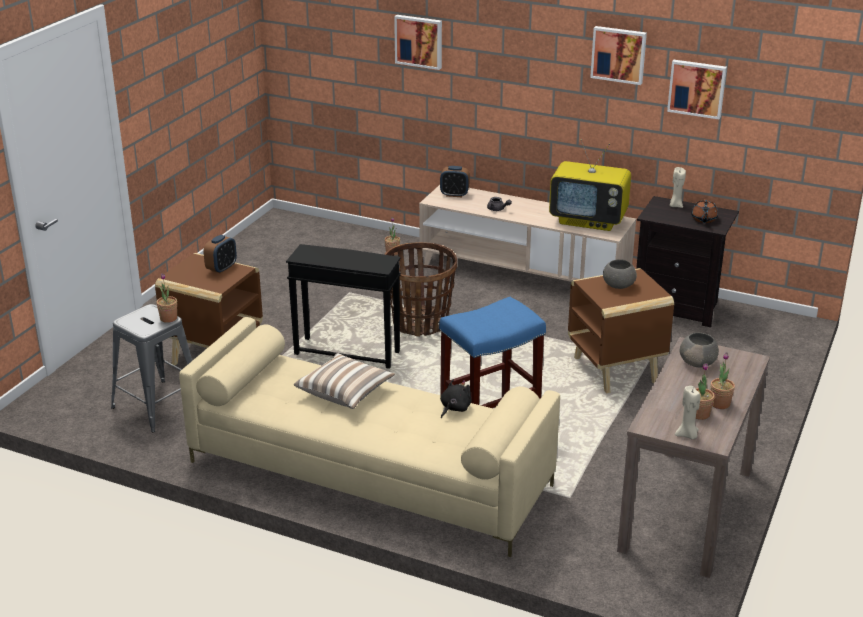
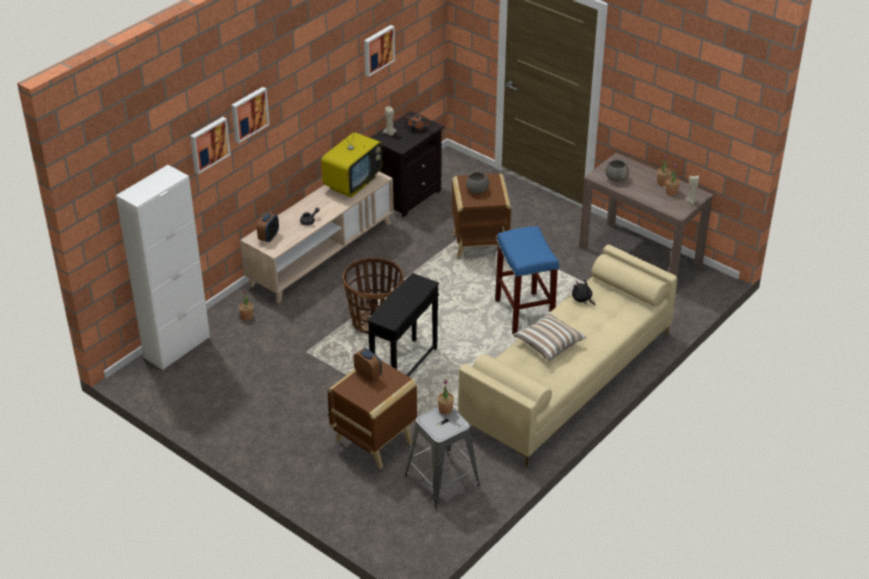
camera: 75 degrees left, 10 degrees up
(329, 229) = (177, 347): none -> white cabinet
(619, 54) = (334, 59): picture -> picture (248, 114)

